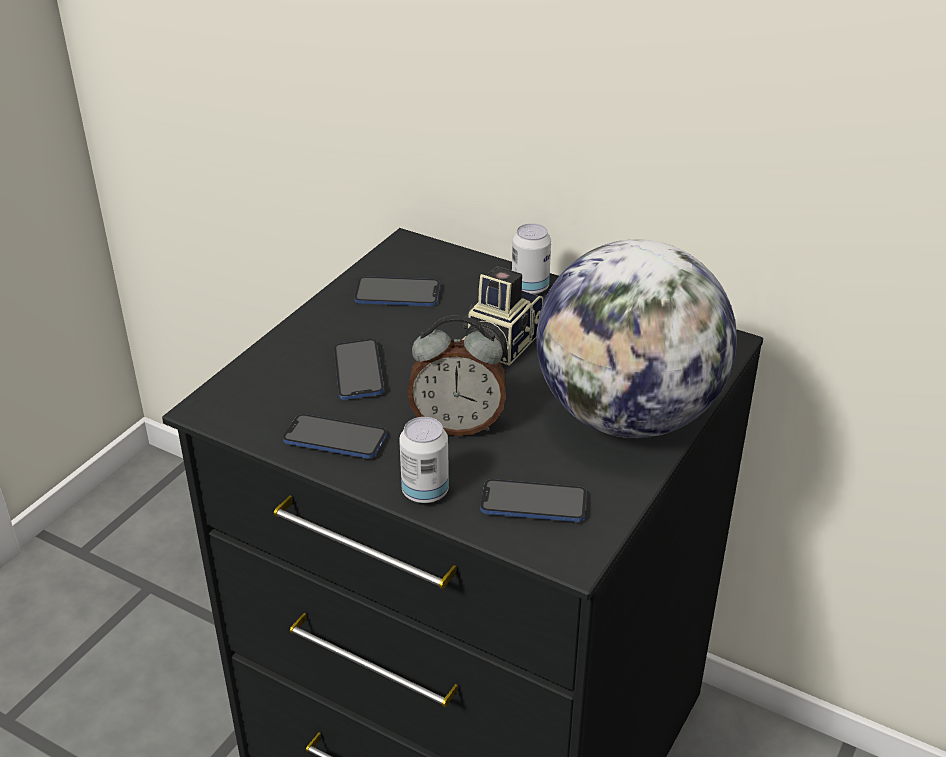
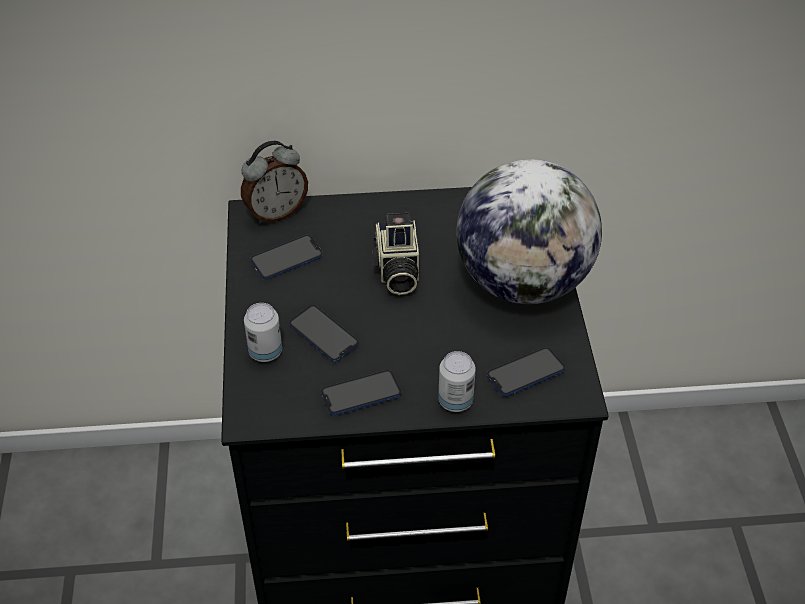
camera: 35 degrees left, 10 degrees up
(457, 424) = (428, 342): alarm clock -> alarm clock (276, 212)
(530, 288) = (372, 211): can -> can (265, 352)

